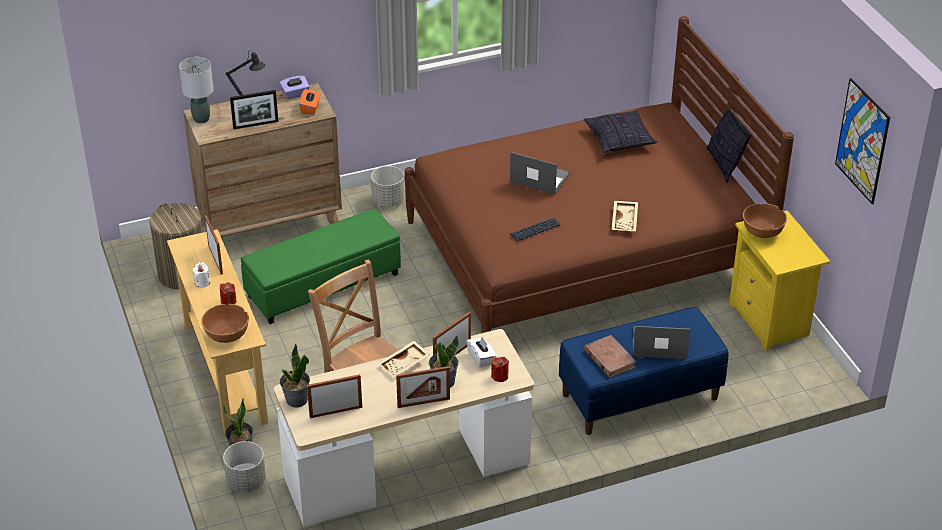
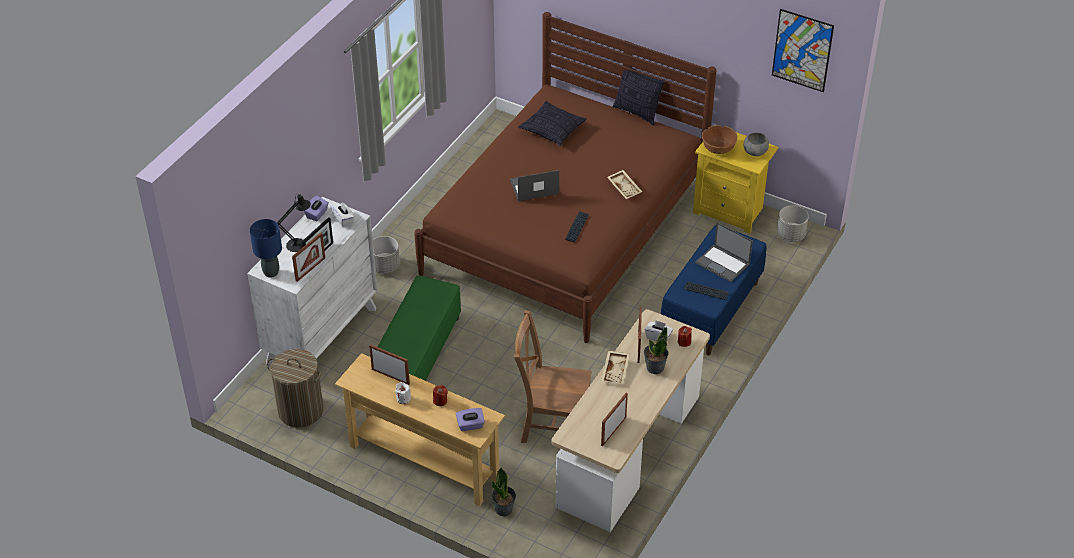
camera: 40 degrees left, 5 degrees up
(201, 119) = (271, 272): grey table lamp -> blue table lamp
(227, 335) = (470, 425): brown bowl -> purple tissue box
(246, 481) = (534, 528): grey planter -> grey planter (790, 235)
(270, 226) = (321, 335): brown dresser -> white dresser
(296, 400) = (578, 440): potted plant -> none
(310, 108) = (343, 219): orange tissue box -> white tissue box
(423, 403) = (660, 389): picture frame -> picture frame (310, 269)
(609, 358) = (706, 291): brown book -> keyboard
(658, 344) = (723, 263): laptop -> laptop turned 105 degrees counterclockwise
(797, 253) = (754, 152): none -> grey bowl

